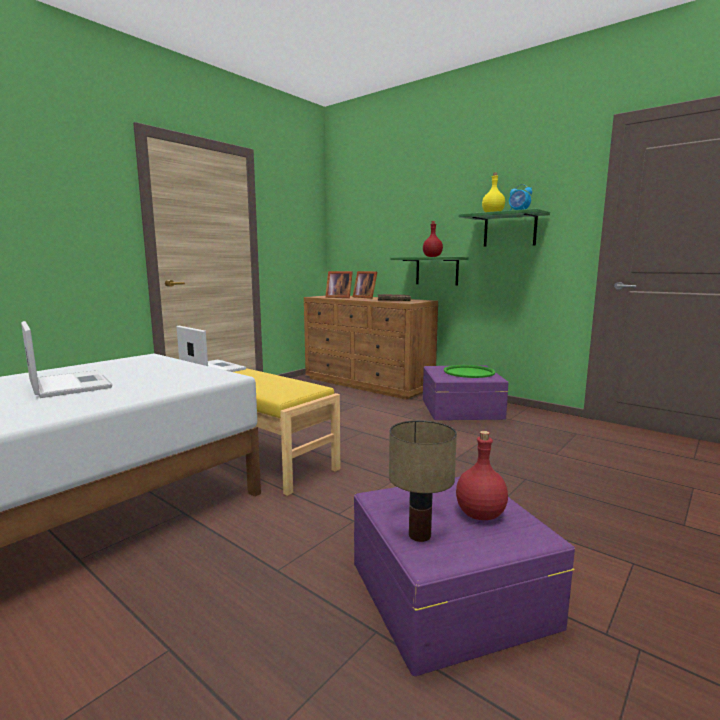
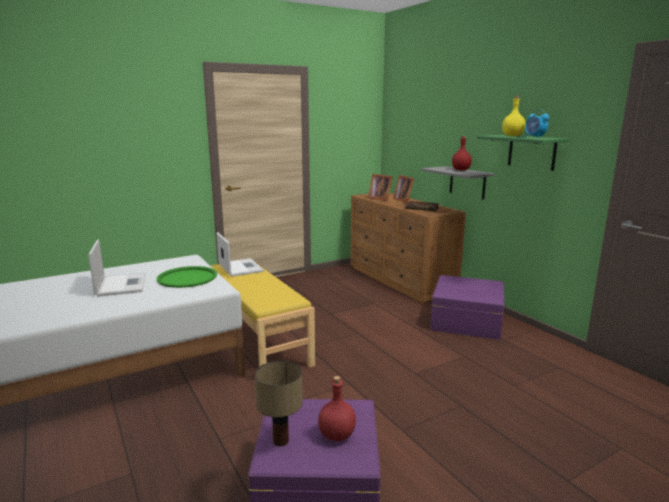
camera: 20 degrees right, 5 degrees up
(437, 271) = (467, 182): green shelf -> grey shelf
(469, 372) = (475, 288): green tray -> green tray (187, 278)

